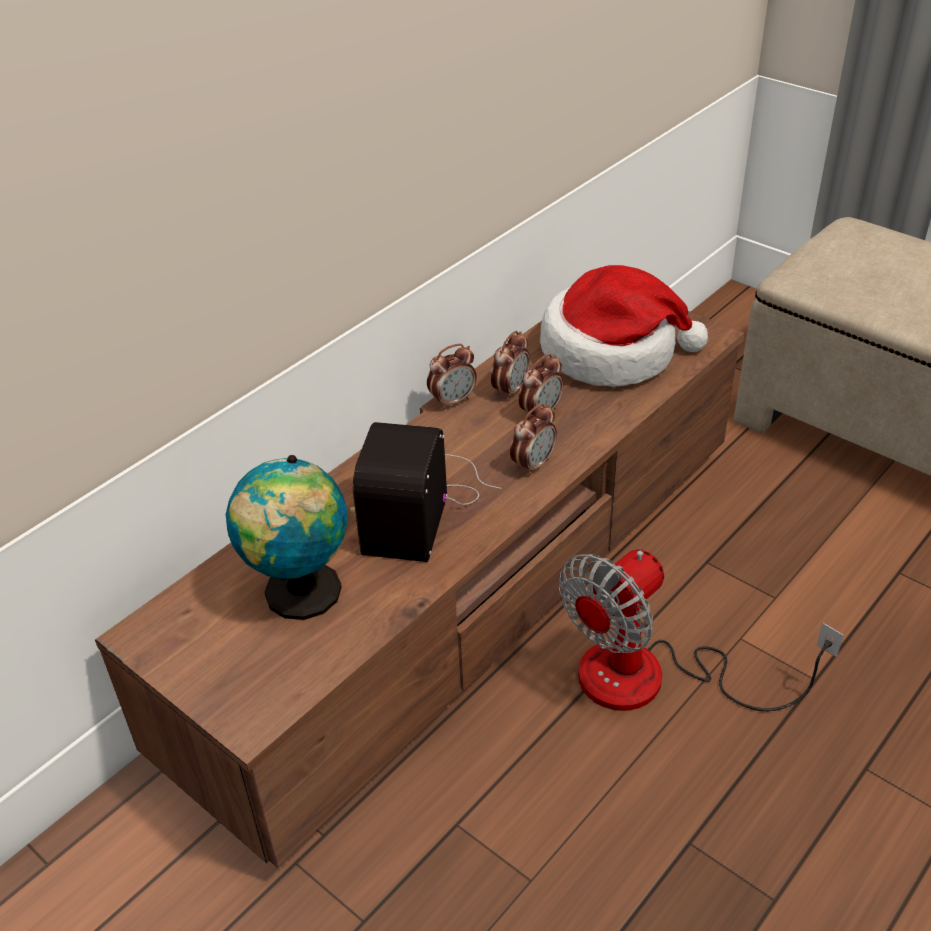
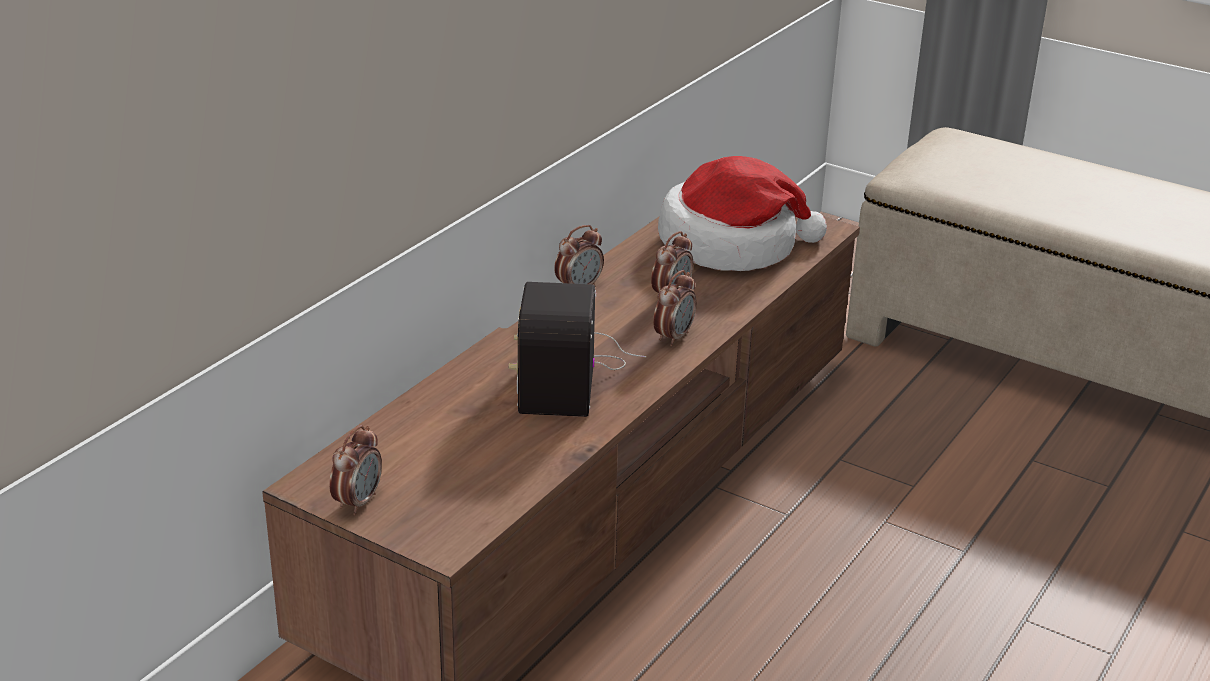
camera: 10 degrees left, 10 degrees down
(301, 595) = (466, 447): globe -> none
(510, 390) = (635, 278): alarm clock -> alarm clock (358, 502)
(653, 679) = (803, 559): fan -> none

